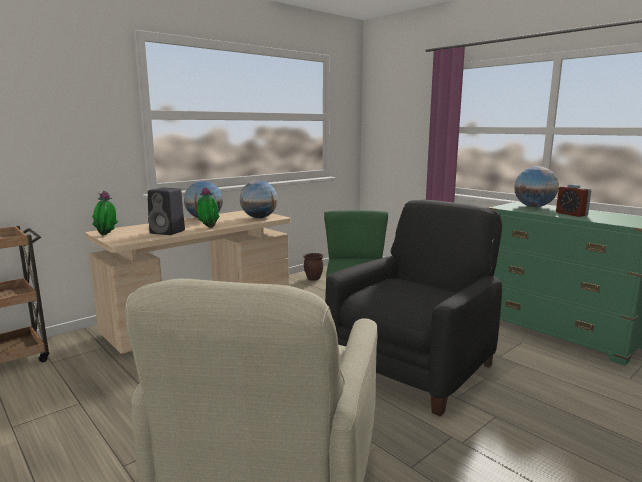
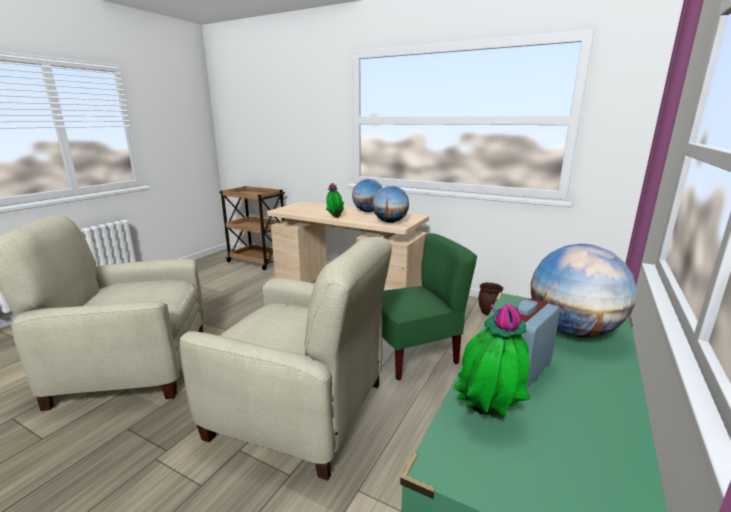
camera: 70 degrees right, 5 degrees up
(106, 235) = (294, 205): potted plant -> potted plant (487, 417)
(168, 232) = (313, 213): black speaker -> none
(413, 366) = (300, 411): black armchair -> beige armchair

